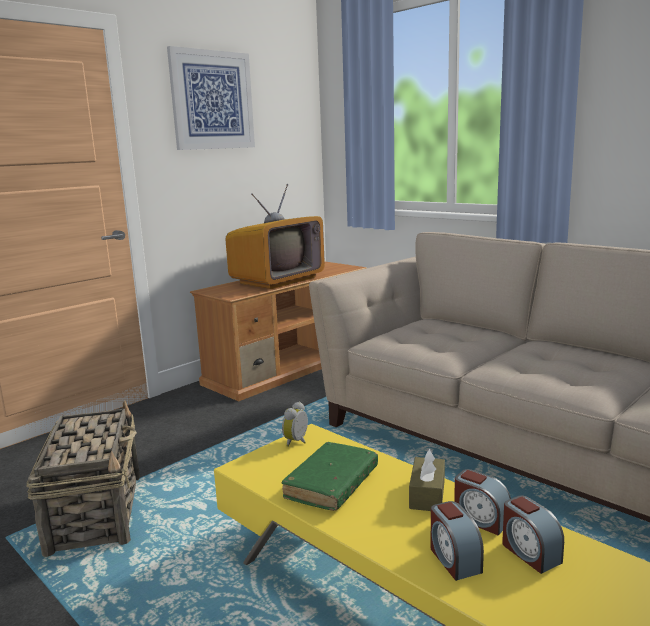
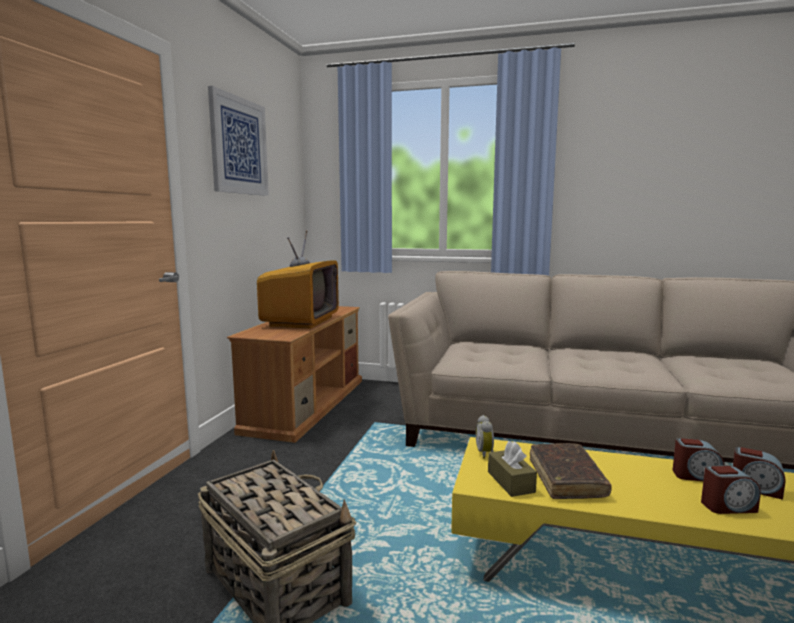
camera: 30 degrees left, 5 degrees down
(331, 484) = (566, 479): green book -> brown book
(427, 494) = (638, 468): brown tissue box -> brown tissue box (510, 482)
(454, 559) = (727, 506): alarm clock -> alarm clock turned 45 degrees counterclockwise

